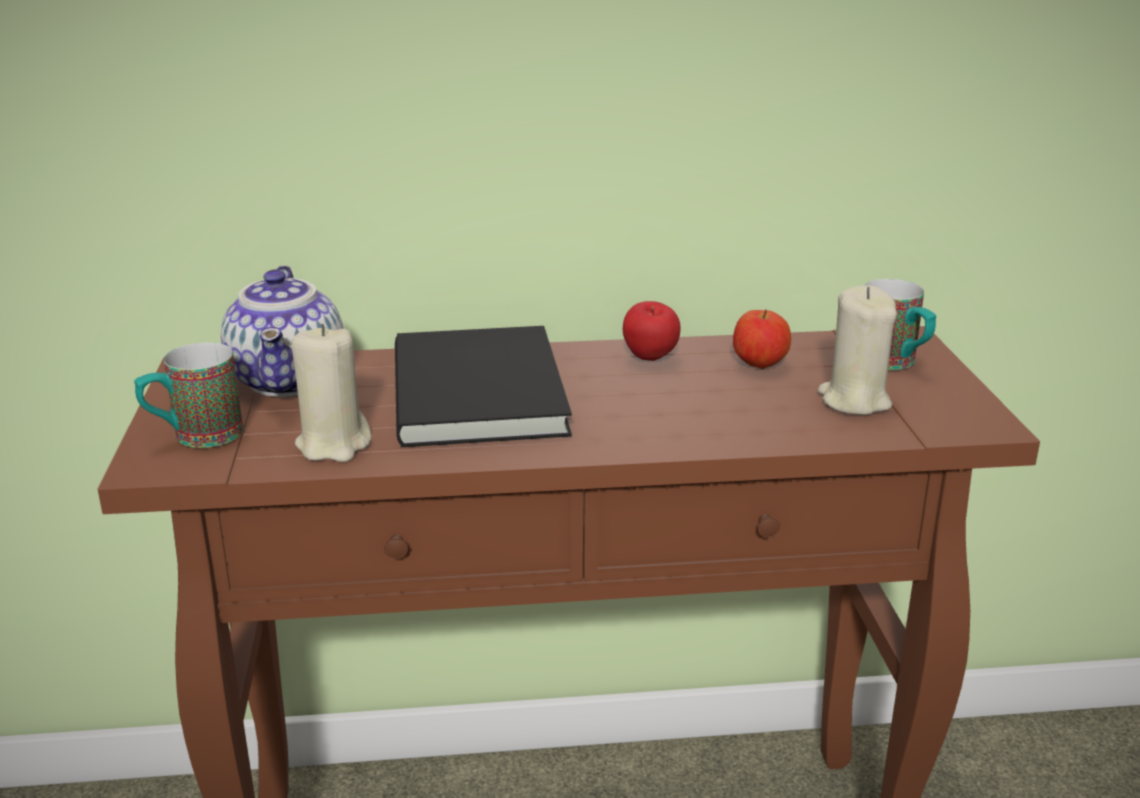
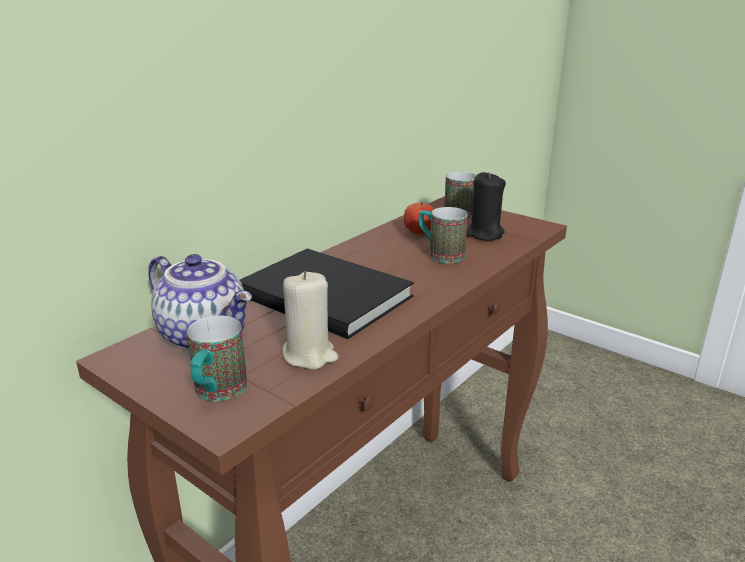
camera: 45 degrees left, 0 degrees up
(650, 359) = (371, 248): apple -> none
(725, 401) = (440, 254): none -> mug
(854, 400) = (483, 234): beige candle -> black candle

